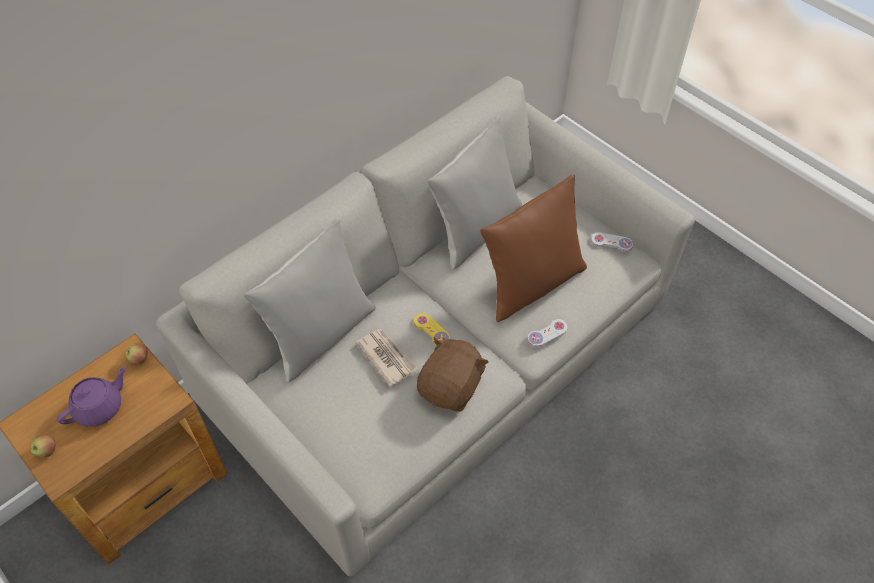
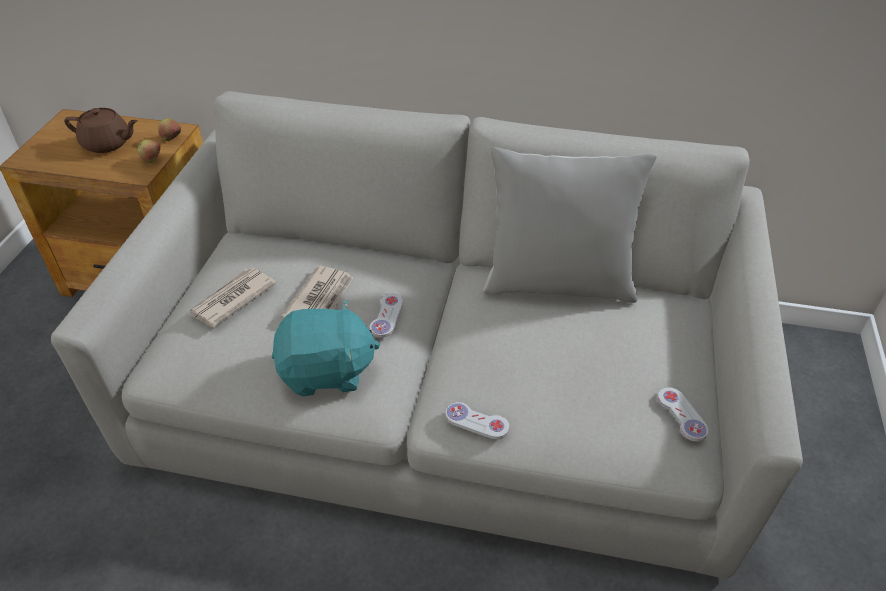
camera: 55 degrees right, 10 degrees down
(47, 451) = (48, 141): apple -> apple (152, 160)
(100, 407) = (107, 144): purple teapot -> brown teapot
(320, 335) = (312, 243): grey pillow -> none
(342, 409) = (231, 299): none -> newspaper
(431, 330) = (386, 316): yellow game controller -> white game controller
(451, 387) = (326, 372): brown plush toy -> turquoise plush toy
(531, 284) = (534, 369): brown pillow -> none

